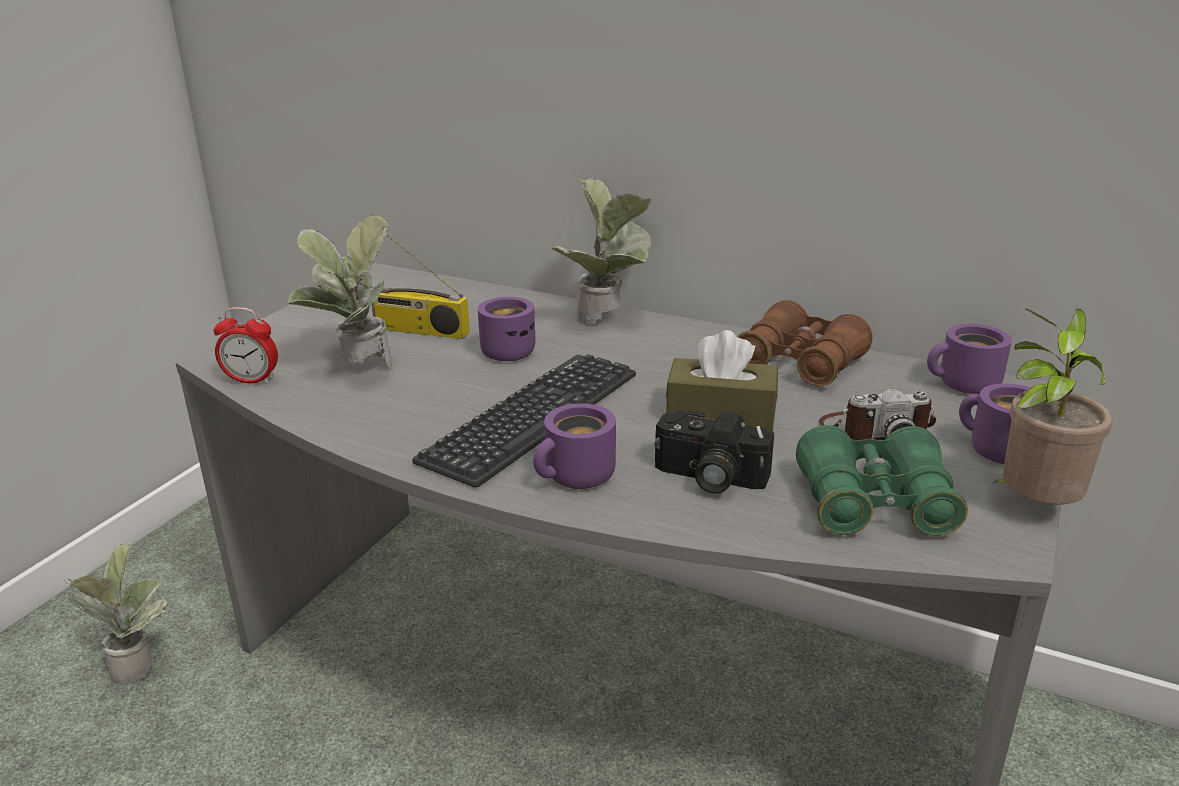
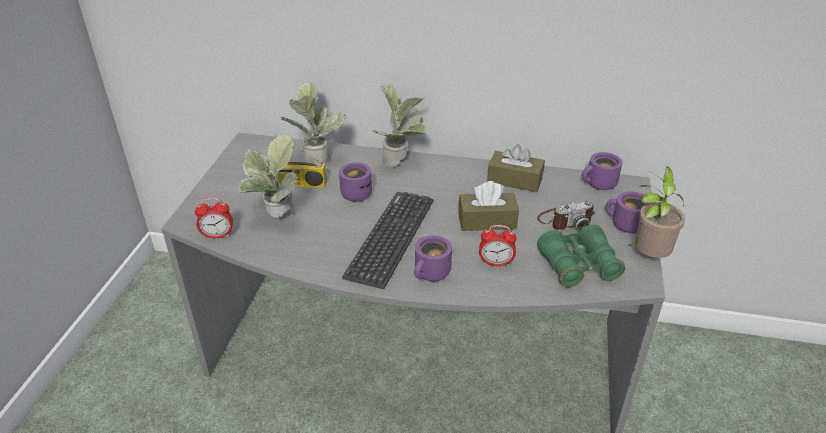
camera: 15 degrees left, 10 degrees up
(137, 662) = (142, 395): potted plant -> potted plant (316, 158)
(708, 478) = (496, 263): camera -> alarm clock
(800, 363) = (514, 180): brown binoculars -> brown tissue box

